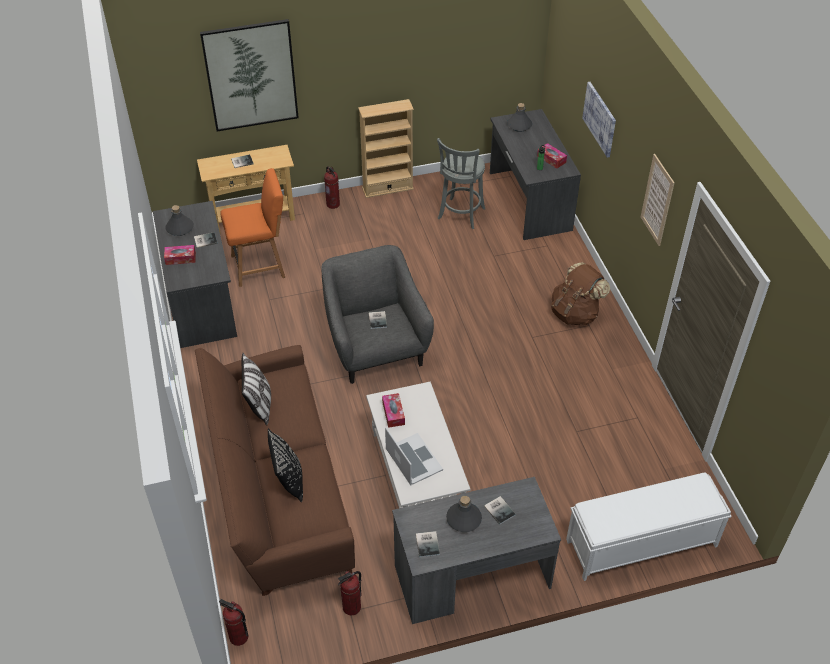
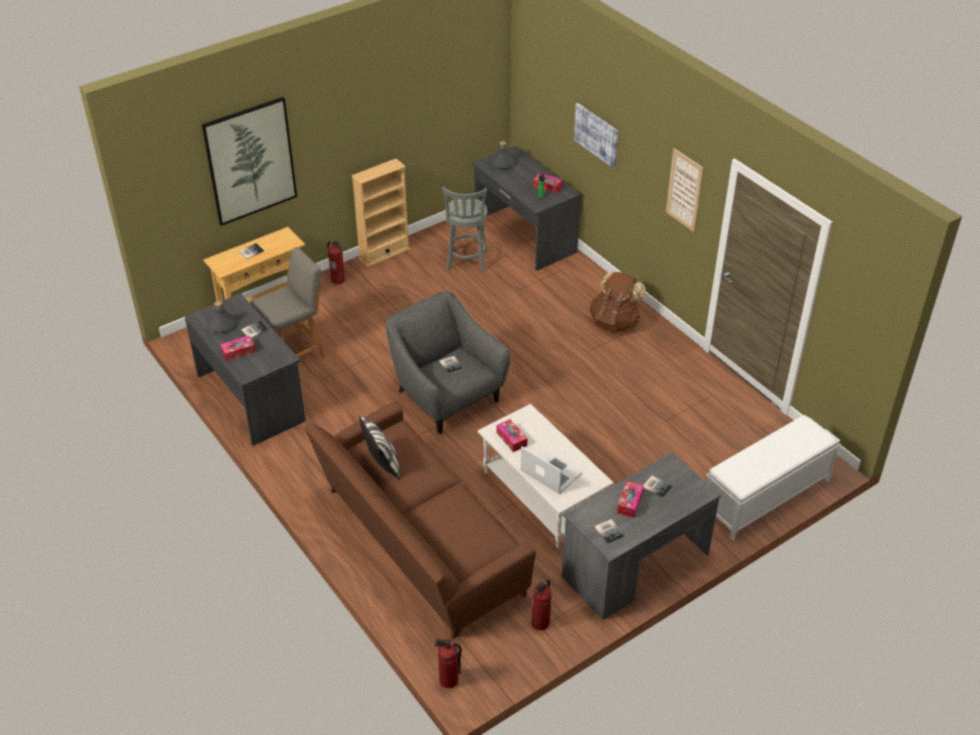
camera: 20 degrees left, 5 degrees down
(260, 266) = (294, 352): orange chair -> grey chair
(289, 480) = (447, 520): black pillow -> none
(464, 519) = (630, 503): grey bottle -> tissue box

